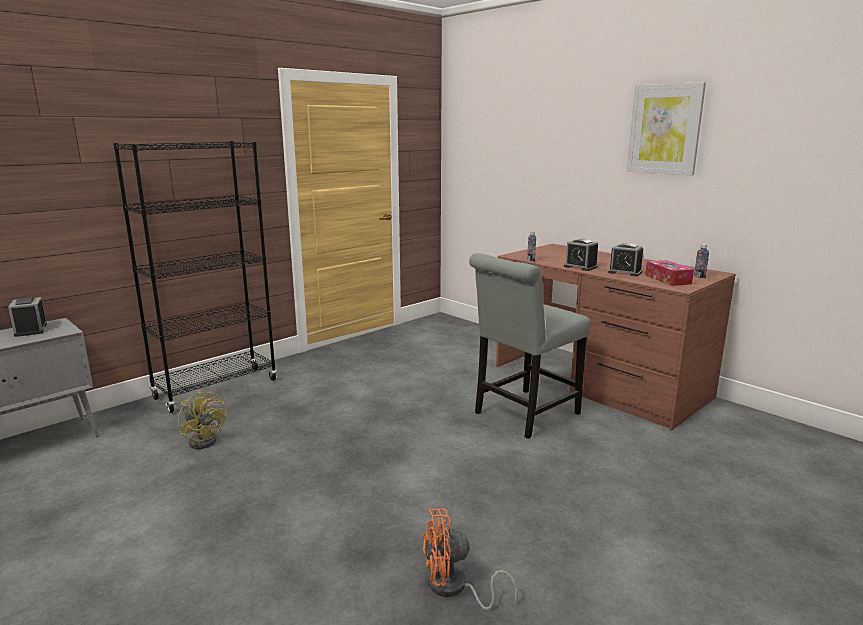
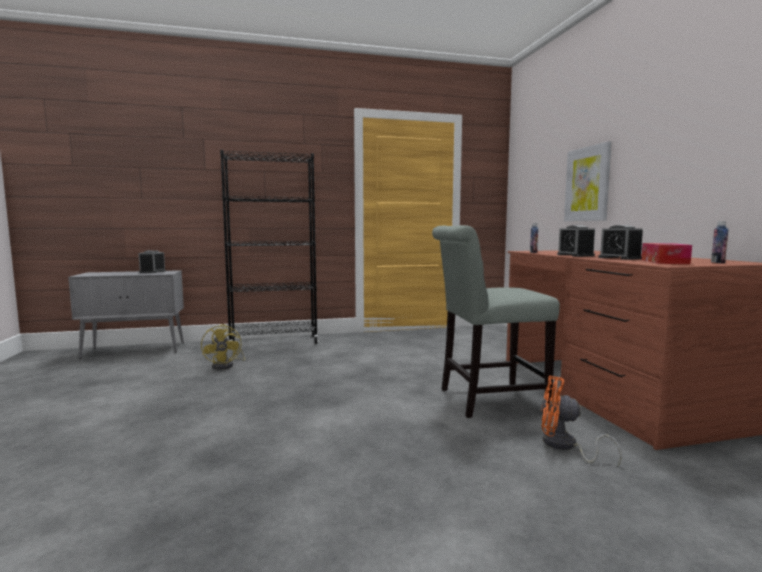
camera: 30 degrees right, 10 degrees down
(454, 588) = (239, 507): orange fan -> orange fan (564, 446)
(665, 129) = (692, 106): picture -> picture (587, 184)

